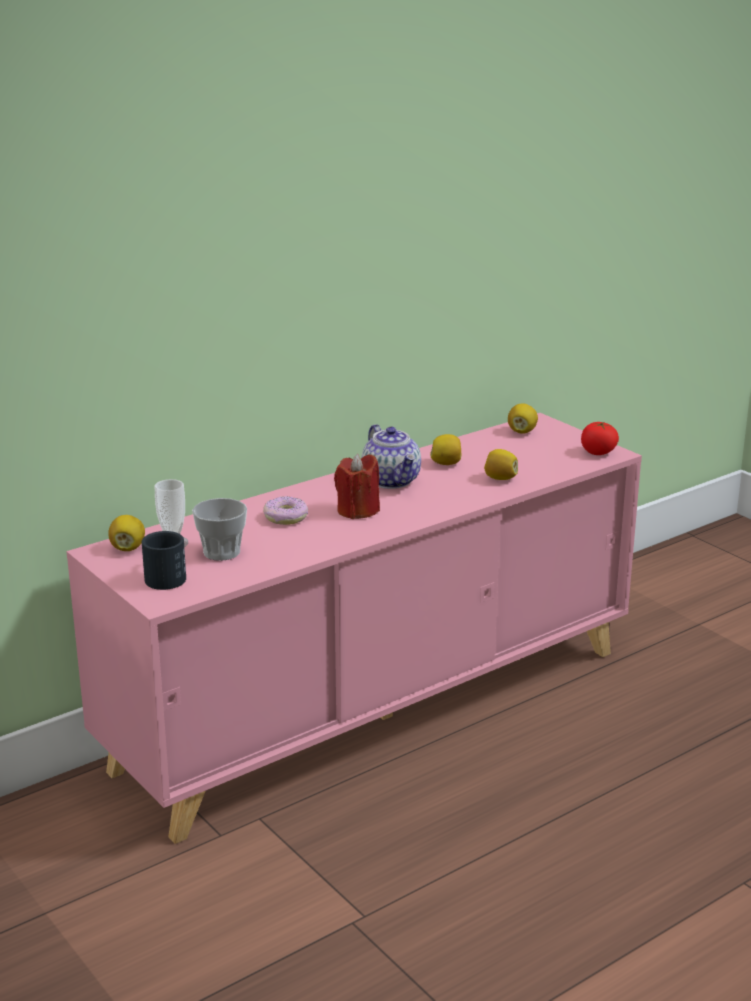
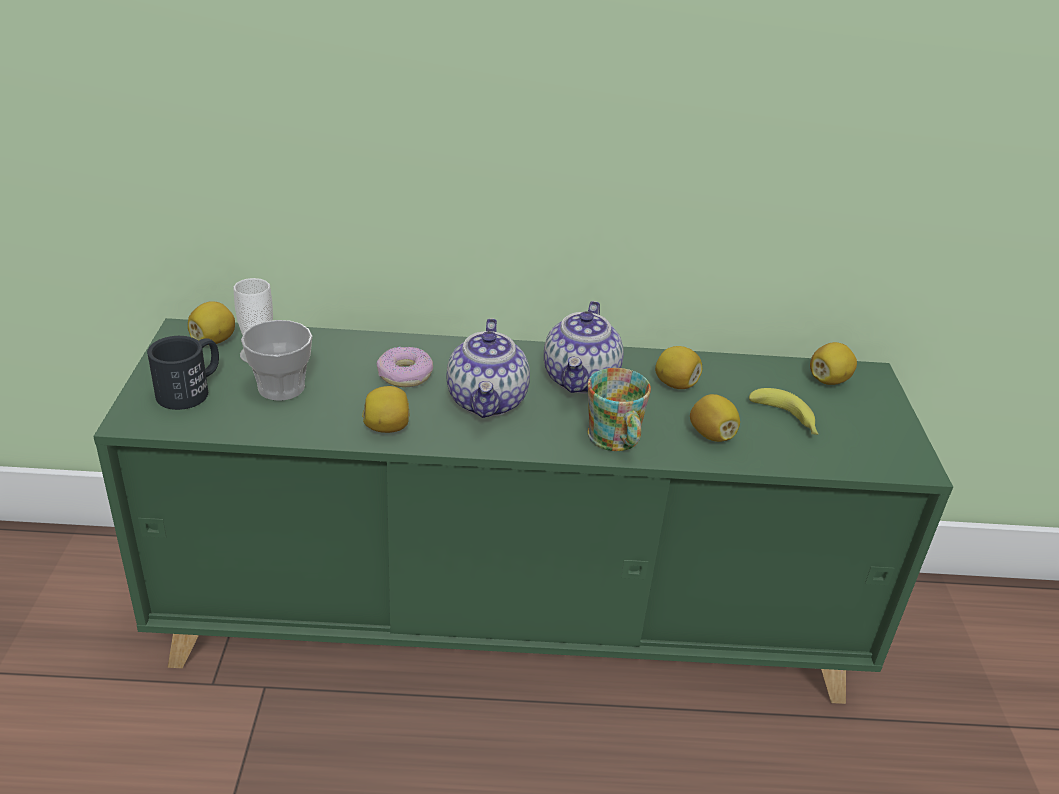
camera: 35 degrees right, 10 degrees up
(322, 544) = (387, 427): none -> lemon
(357, 510) = (488, 402): red candle -> teapot
(376, 708) = (514, 622): pink cabinet -> green cabinet
(456, 500) = (615, 441): none -> mug
(527, 457) = (786, 419): none -> banana
(598, 452) = (893, 454): tomato -> none

